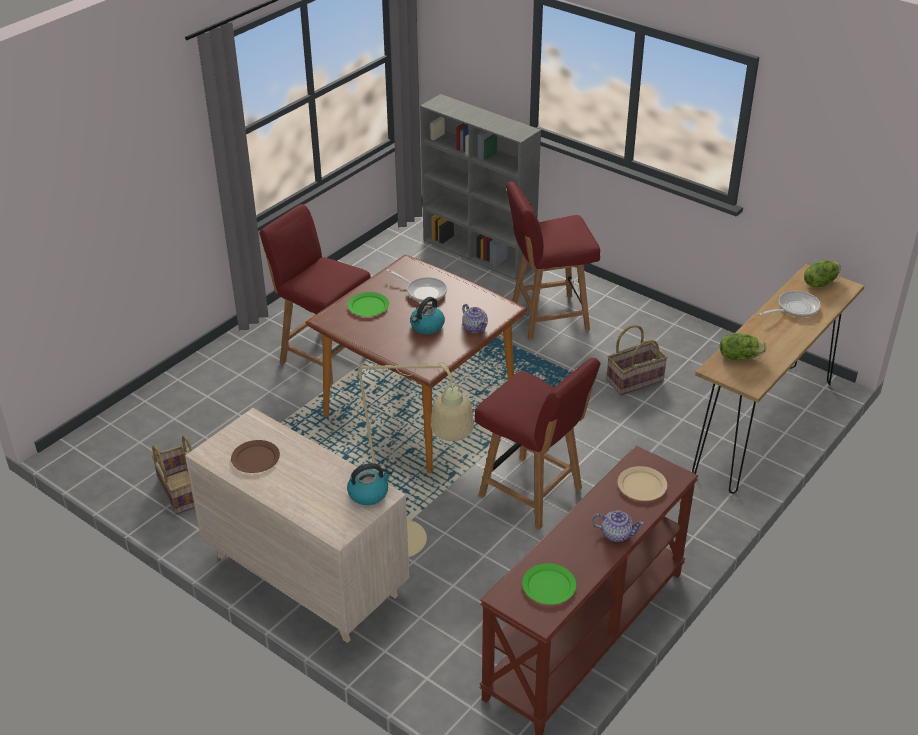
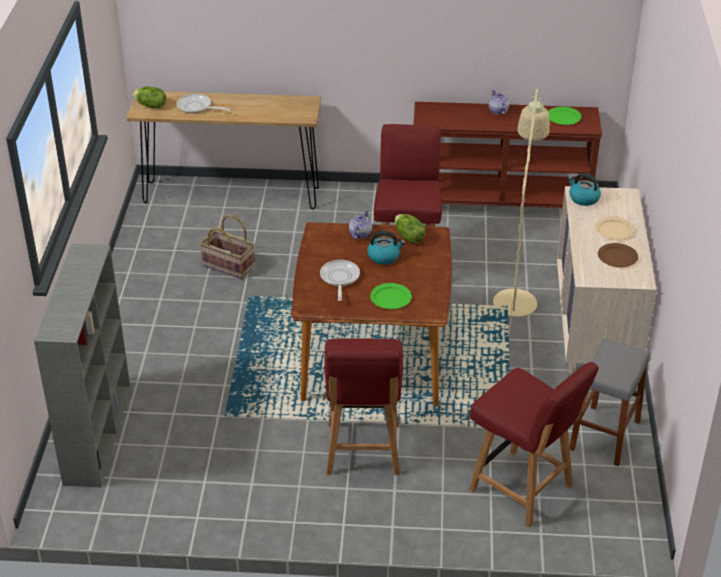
camera: 125 degrees left, 0 degrees up
(180, 492) = (605, 435): basket -> grey stool
(547, 317) = (177, 343): red chair -> red chair (523, 489)
(641, 486) = (448, 115): beige plate -> beige plate (615, 230)
(739, 357) = (281, 113): lettuce -> lettuce (408, 237)

